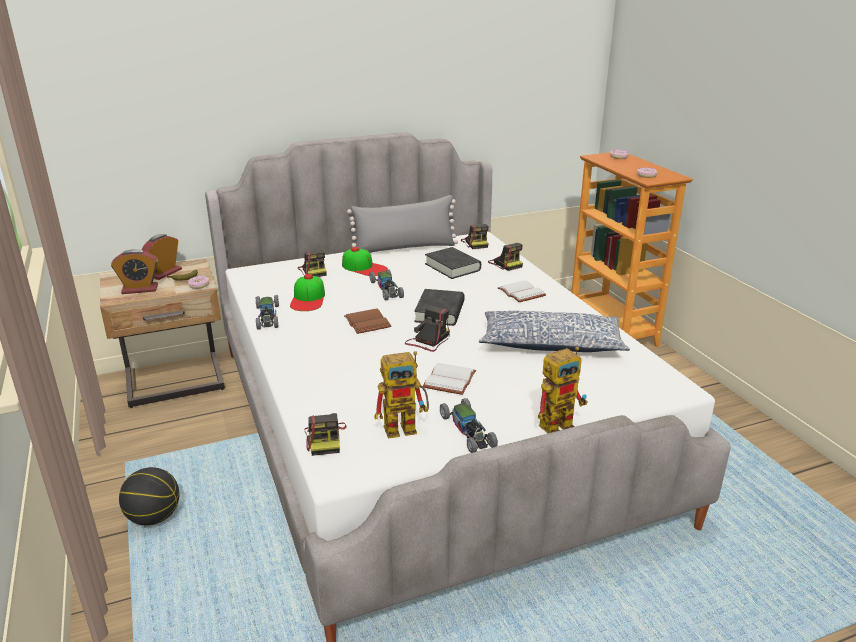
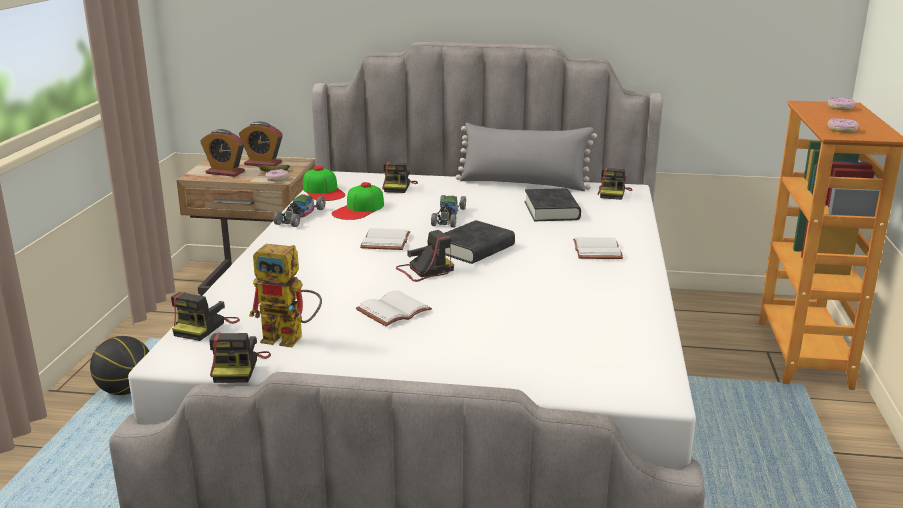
camera: 30 degrees right, 5 degrees down
(164, 273) = (263, 164): alarm clock -> alarm clock turned 135 degrees counterclockwise
(364, 267) = (454, 193): cap -> cap (323, 191)
(368, 322) = (387, 242): brown book -> white book
(468, 431) = (344, 360): toy car -> none
(505, 264) = (620, 219): camera -> camera (239, 367)
(550, 344) = (557, 306): pillow -> none
(560, 422) = (455, 382): toy robot -> none

